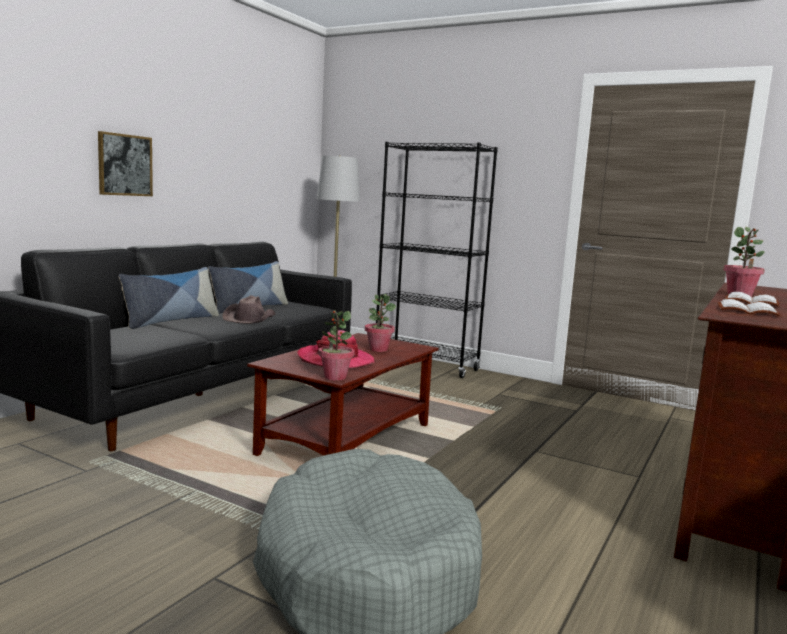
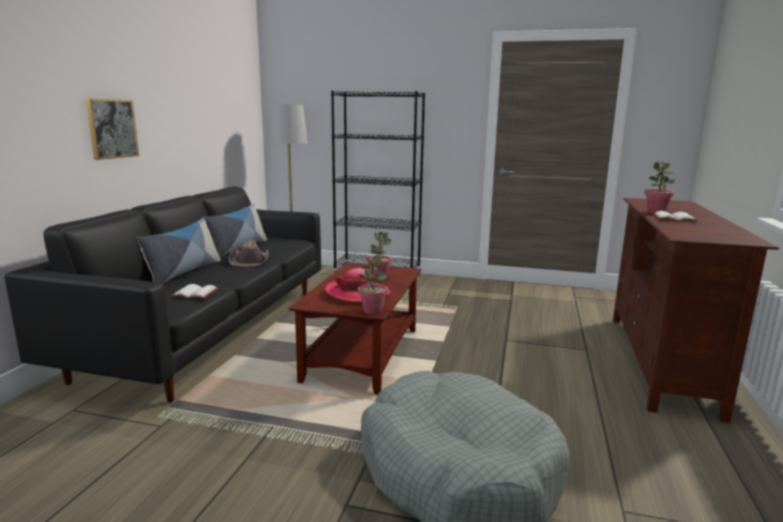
camera: 15 degrees left, 5 degrees up
(746, 311) = (687, 229): white book -> white book (194, 294)

